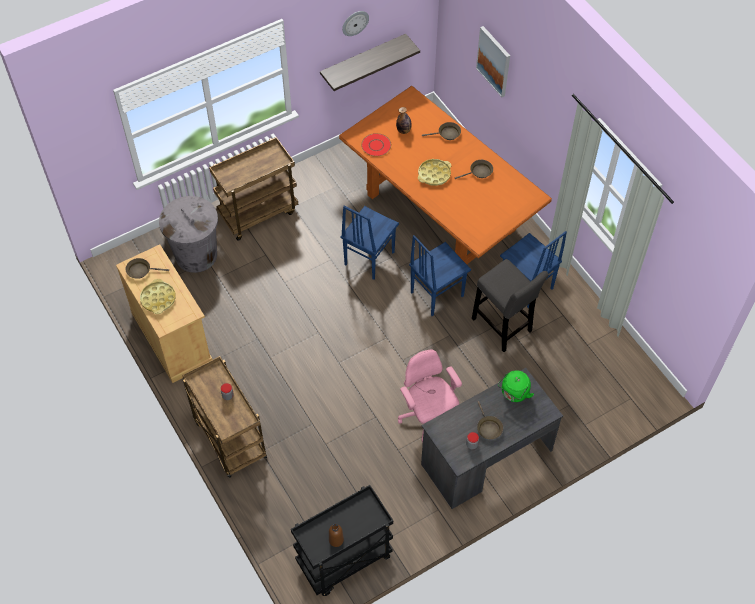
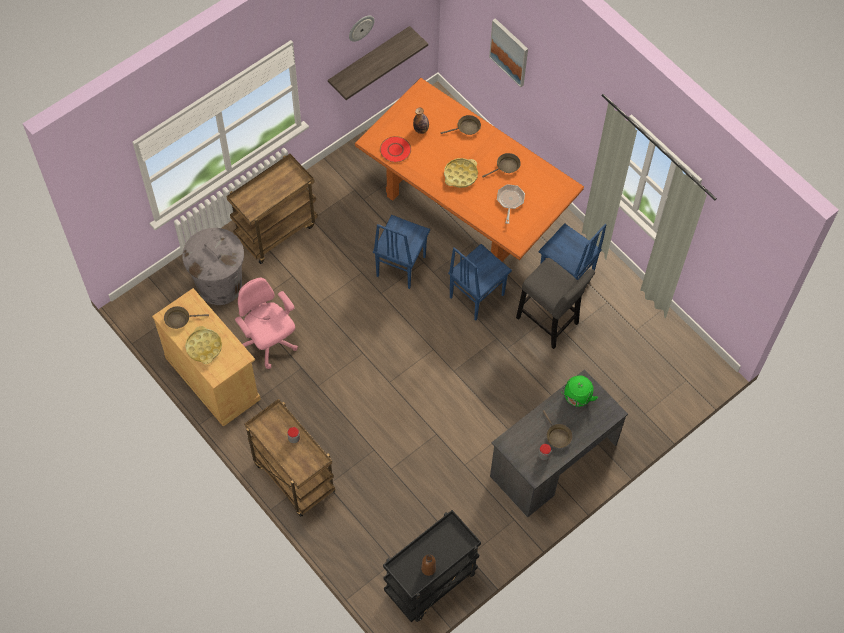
camera: 10 degrees left, 5 degrees up
(427, 417) = (488, 427): pink office chair -> pink office chair (269, 343)
(477, 203) = (510, 201): none -> frying pan

